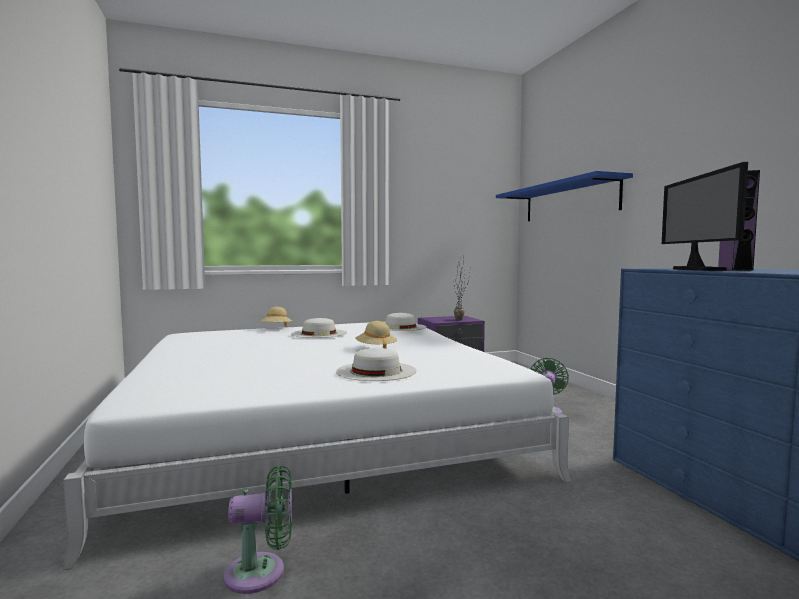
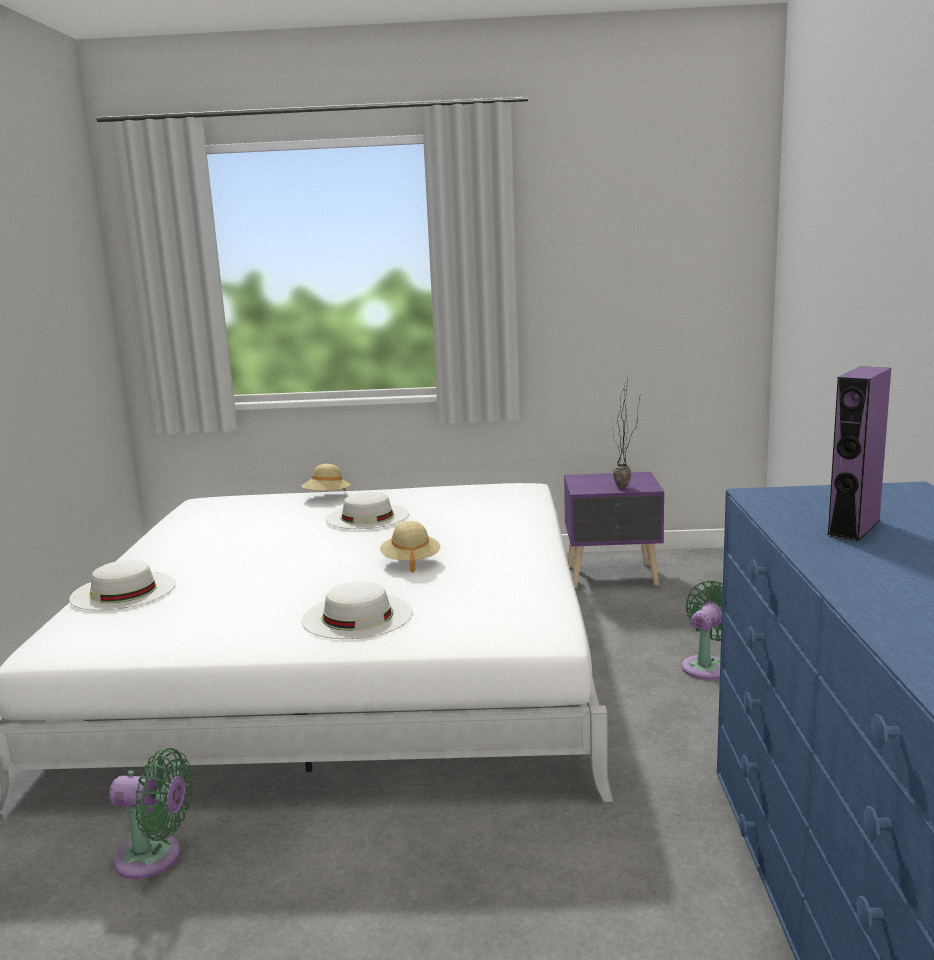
camera: 20 degrees right, 10 degrees up
(400, 327) = (499, 506): white hat -> white hat (123, 591)
(569, 201) = (826, 281): blue shelf -> none
(695, 269) = (794, 519): monitor -> none

